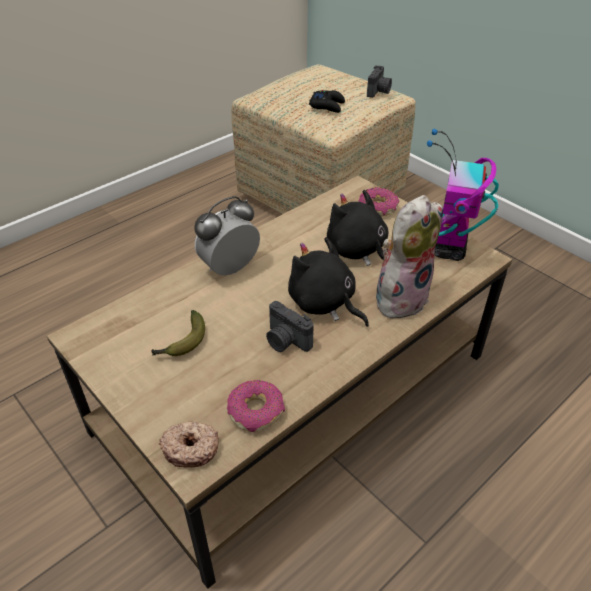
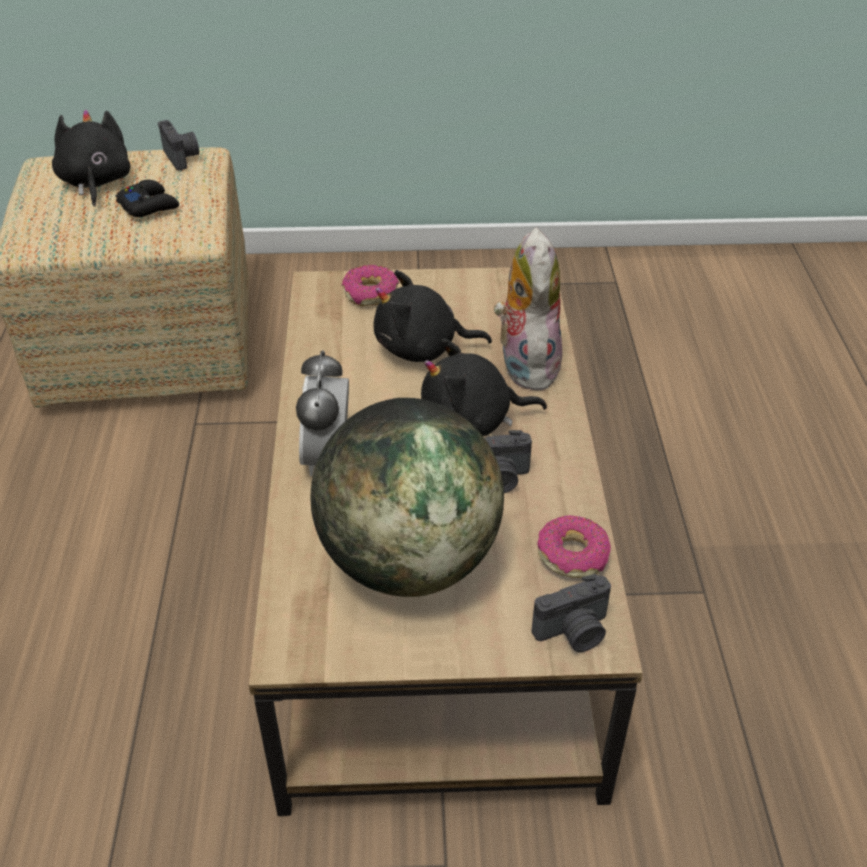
camera: 50 degrees left, 0 degrees up
(182, 342) = (408, 561): banana -> globe
(190, 448) = (574, 632): donut -> camera
(322, 85) = (95, 183): none -> black plush toy
(448, 248) = (493, 291): toy robot -> none

